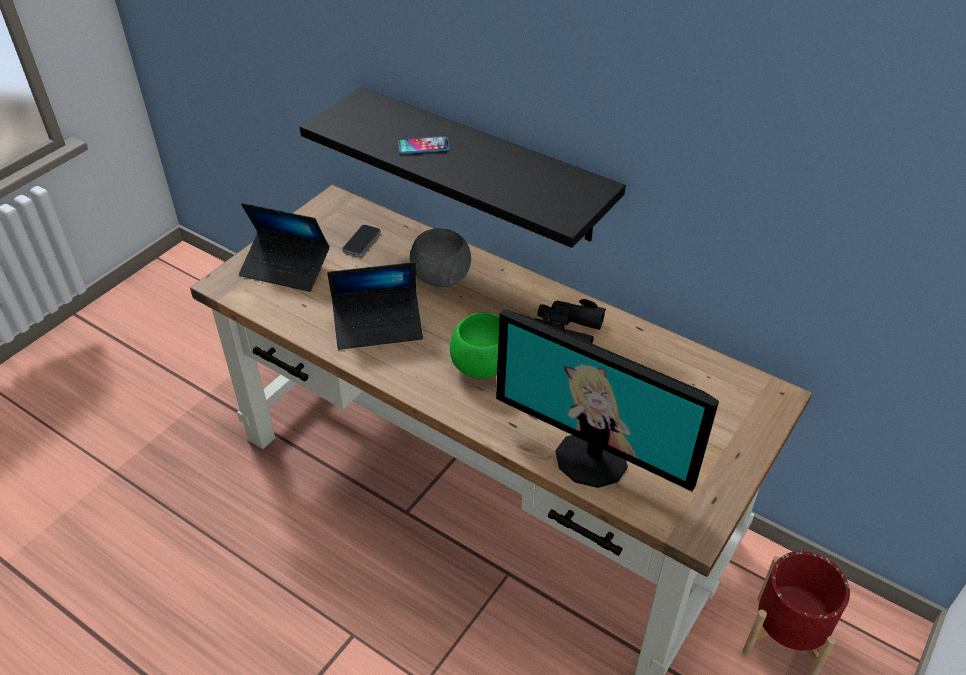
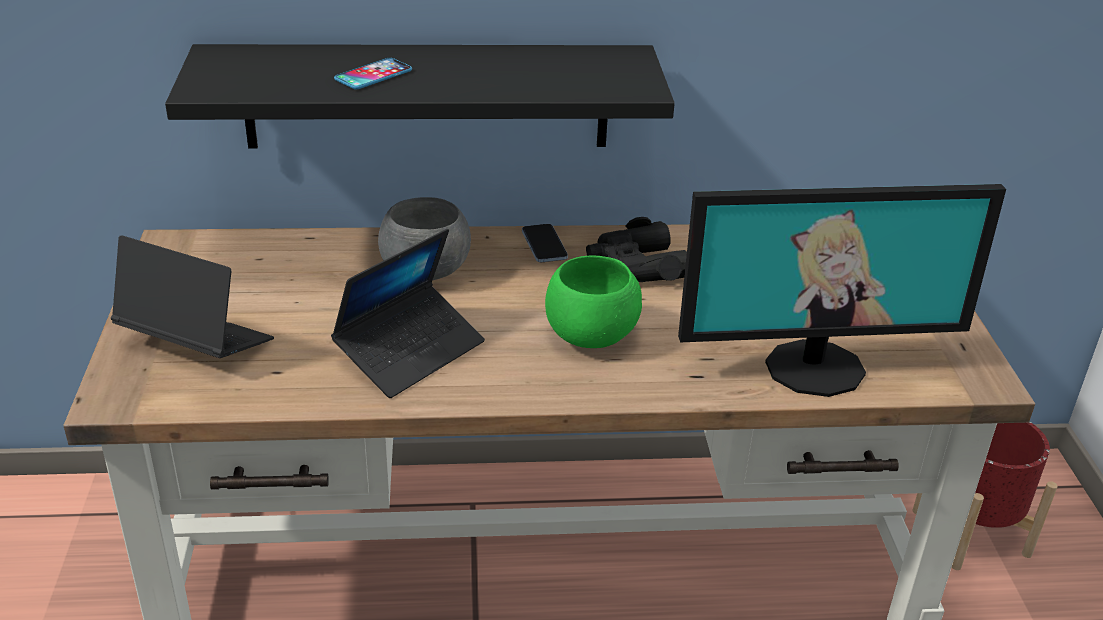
camera: 40 degrees left, 10 degrees down
(286, 268) = (195, 343): laptop -> laptop turned 135 degrees counterclockwise
(362, 241) = (269, 274): phone -> phone (544, 245)

